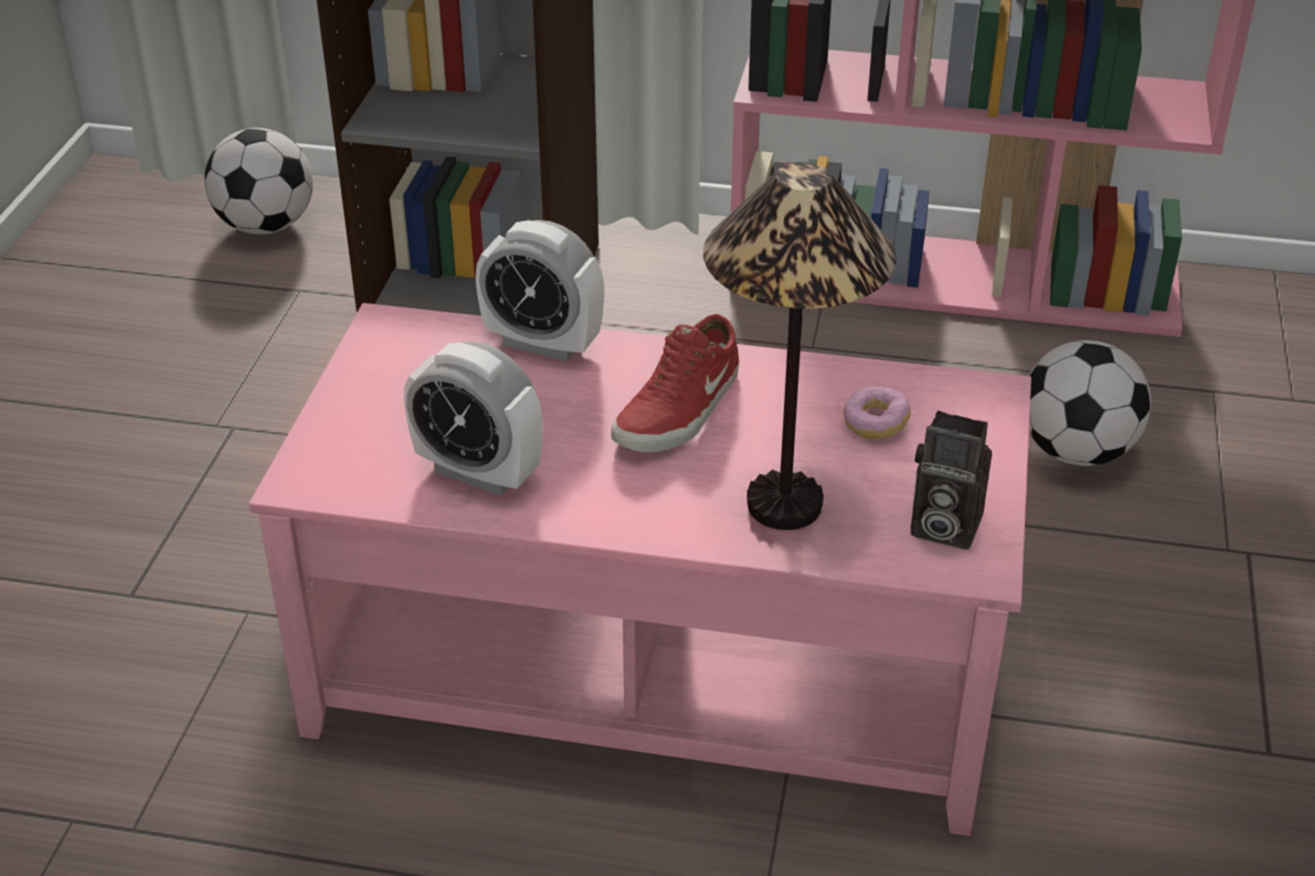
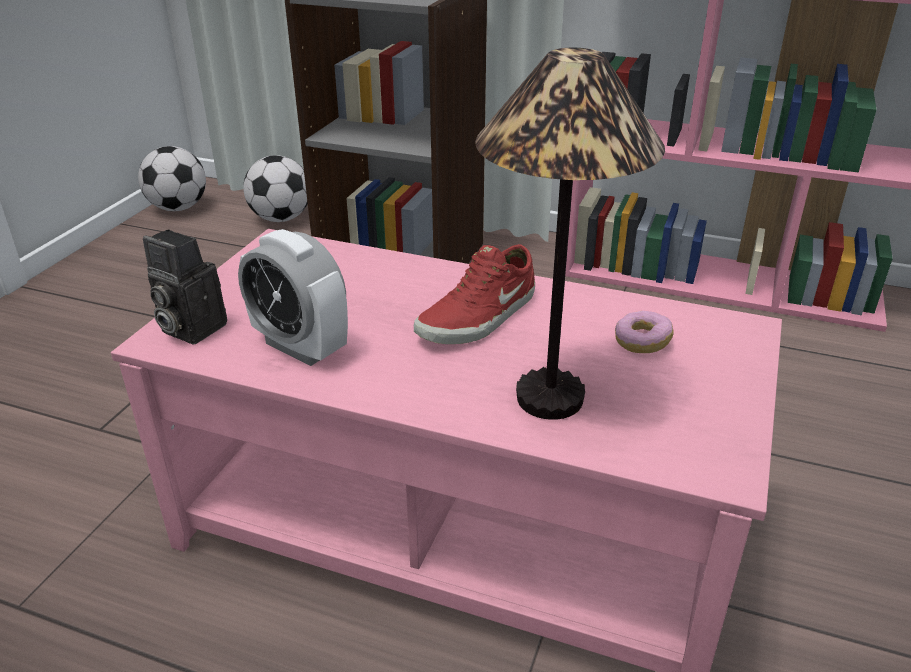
camera: 10 degrees right, 5 degrees down
(542, 343) = (387, 263): alarm clock -> none
(941, 527) = (691, 431): camera -> camera (189, 328)
(1076, 451) = (804, 402): football -> football (178, 208)

